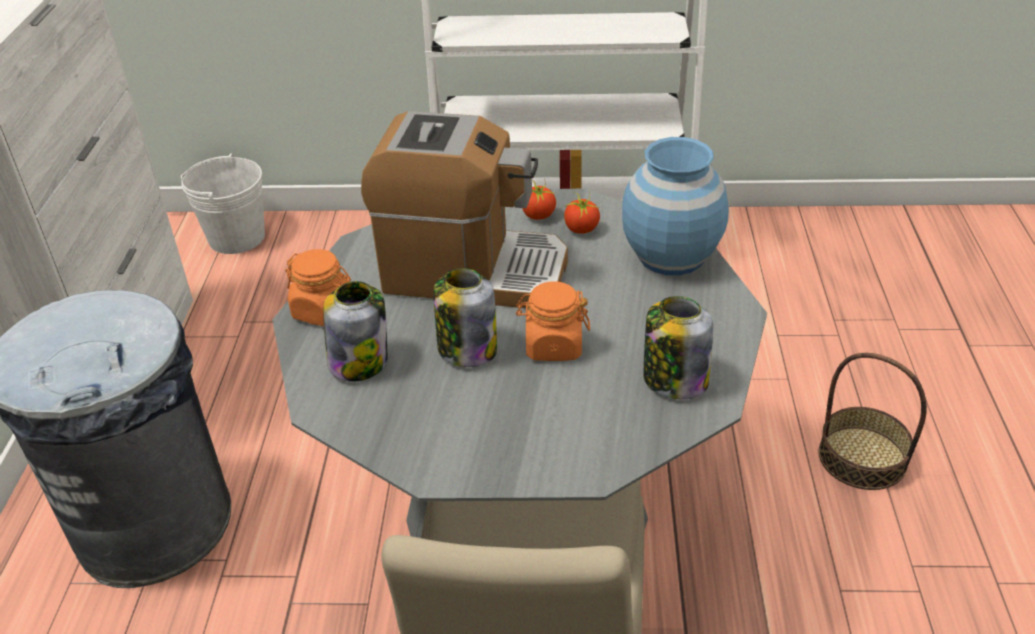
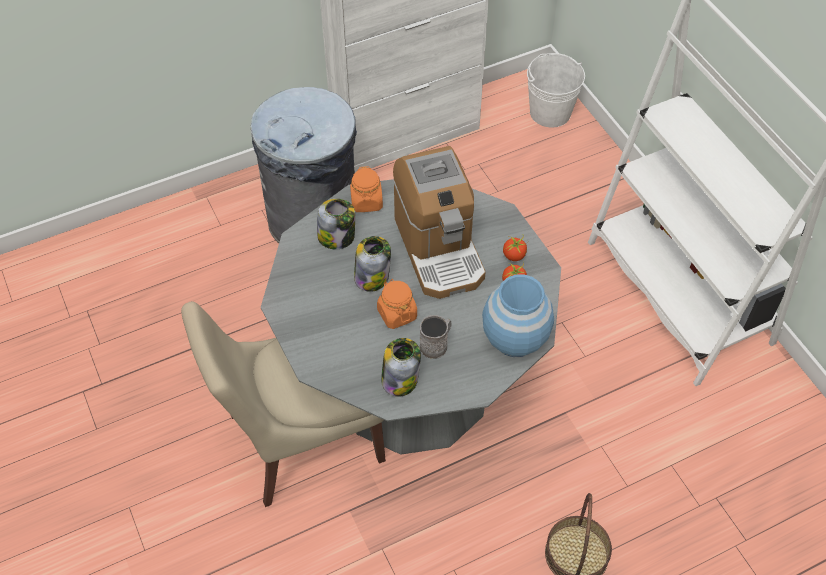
camera: 60 degrees right, 15 degrees up
(635, 325) = (436, 344): none -> grey mug

